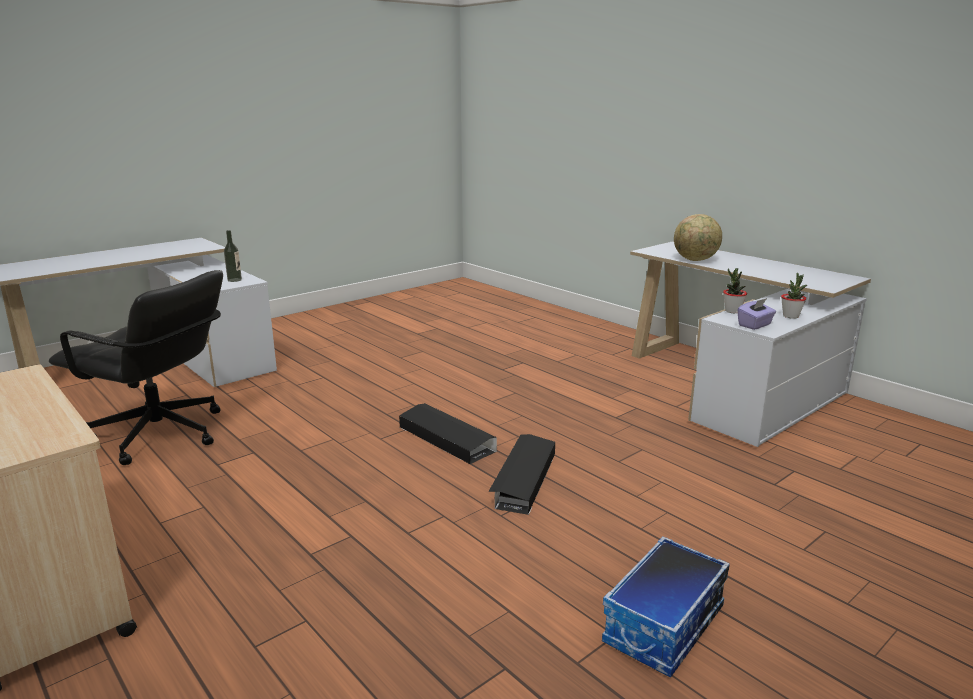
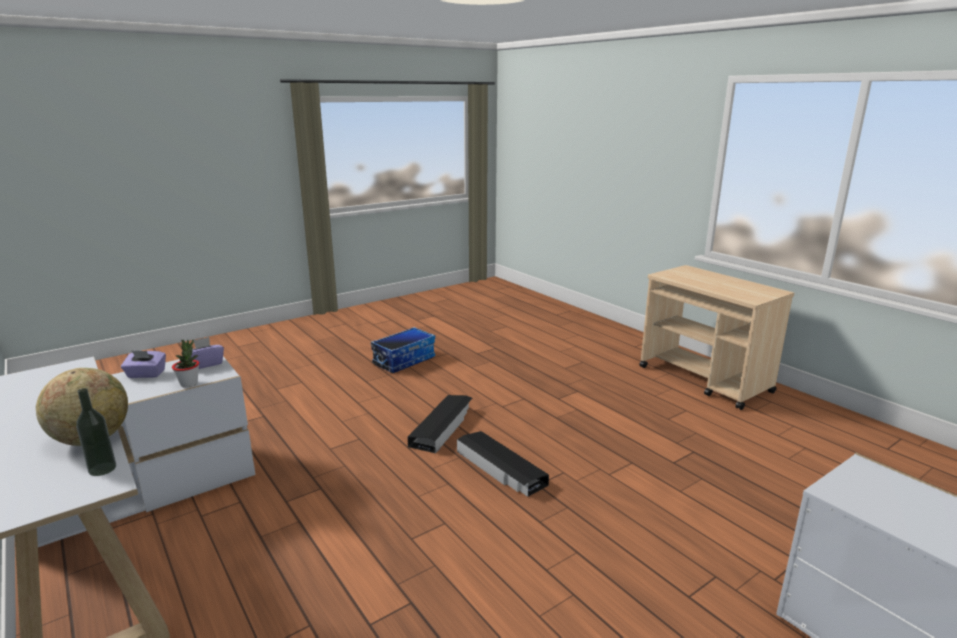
camera: 175 degrees left, 0 degrees up
(159, 435) = (788, 487): black office chair -> none
(234, 280) = (870, 499): bottle -> bottle (102, 469)
(790, 316) = (146, 374): potted plant -> purple tissue box

